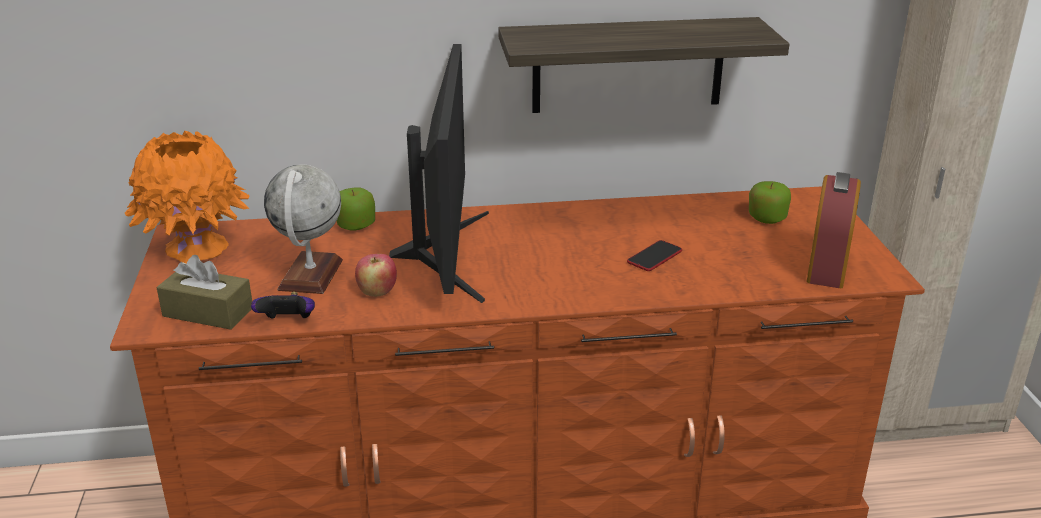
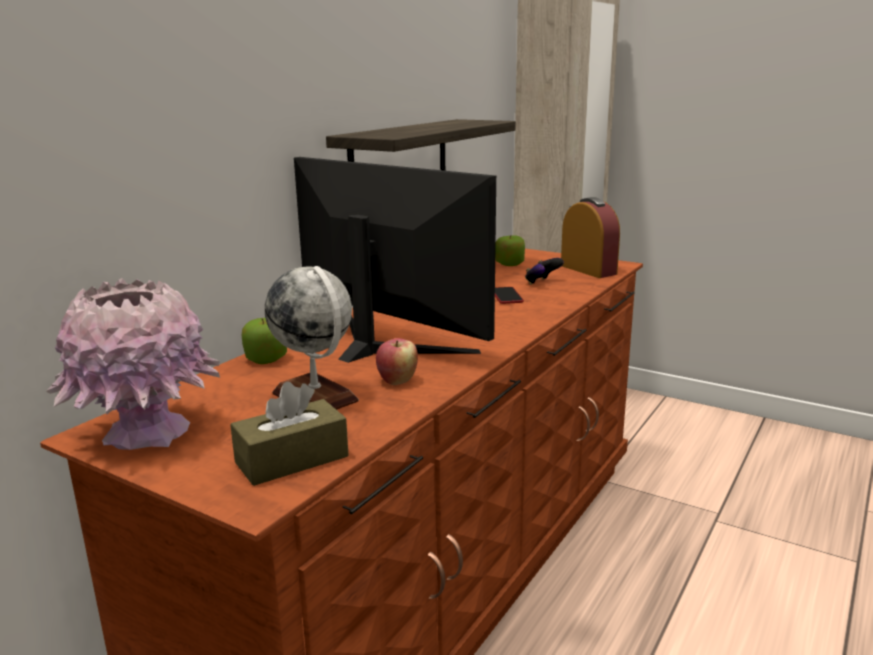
camera: 50 degrees left, 10 degrees down
(196, 249) = (147, 434): orange vase -> pink vase
(287, 322) = (382, 428): game controller -> game controller (542, 283)

